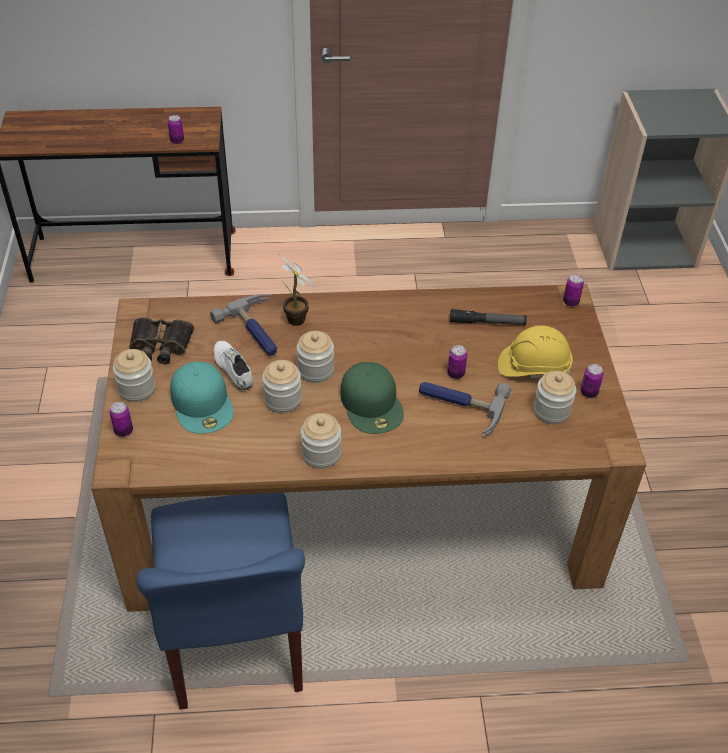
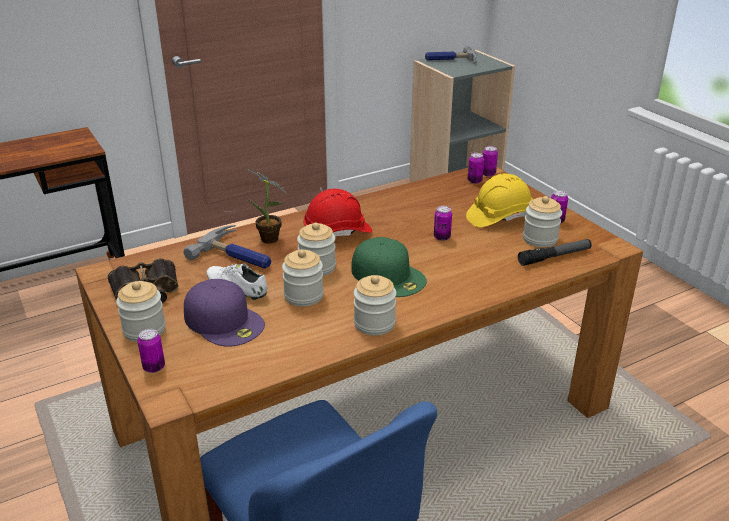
camera: 25 degrees left, 15 degrees down
(177, 141) = (59, 154): can -> can (474, 181)
(202, 403) = (224, 321): turquoise cap -> purple cap
(362, 333) = (338, 233): none -> red hard hat
(459, 406) = (465, 256): hammer -> hammer (450, 60)
(487, 322) = (436, 201): flashlight -> flashlight (554, 257)

